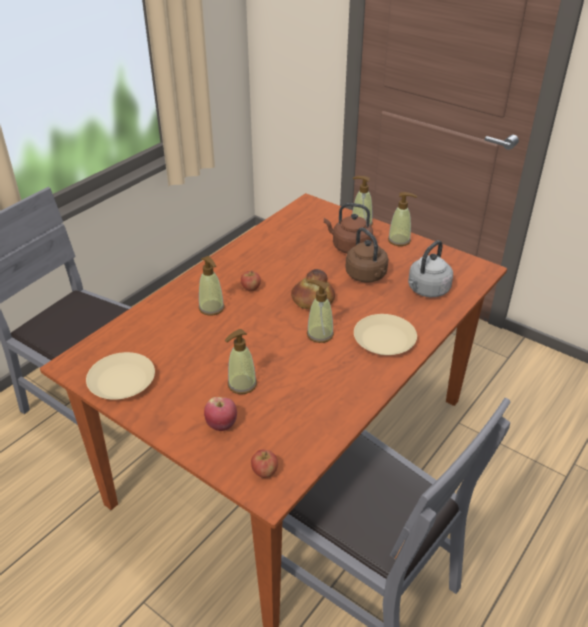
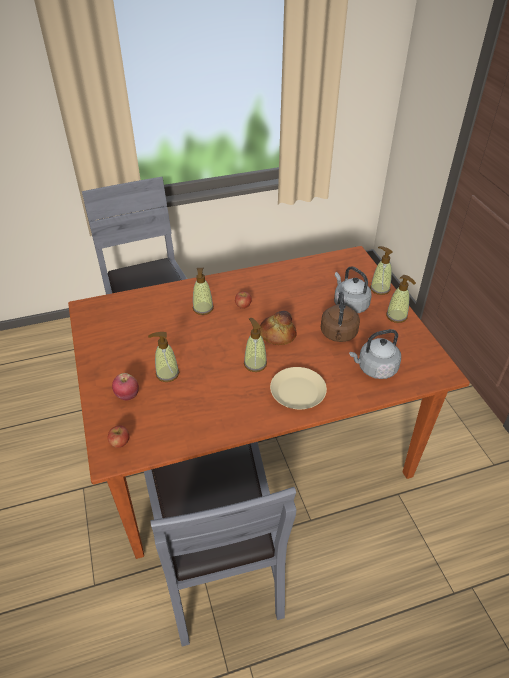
camera: 35 degrees right, 5 degrees up
(121, 381) = (101, 333): beige plate -> none
(349, 247) = (349, 304): brown kettle -> grey kettle

